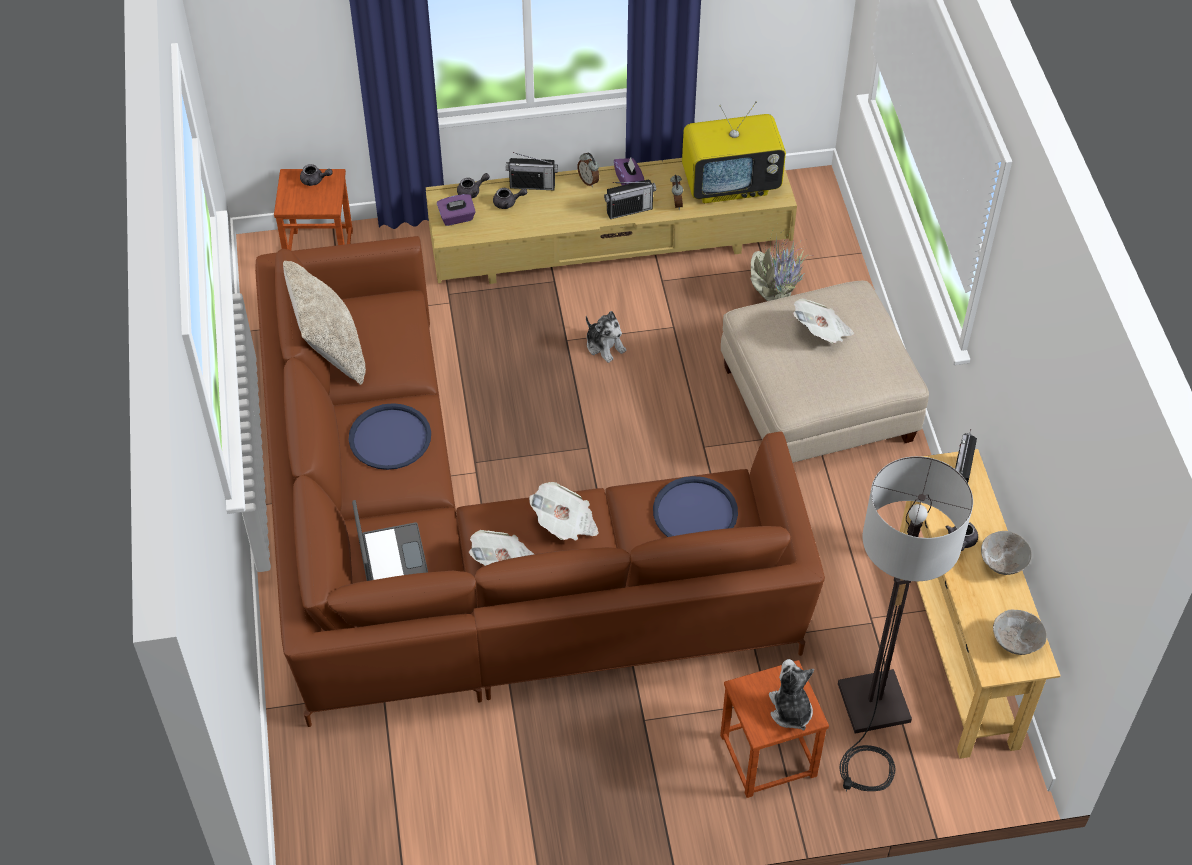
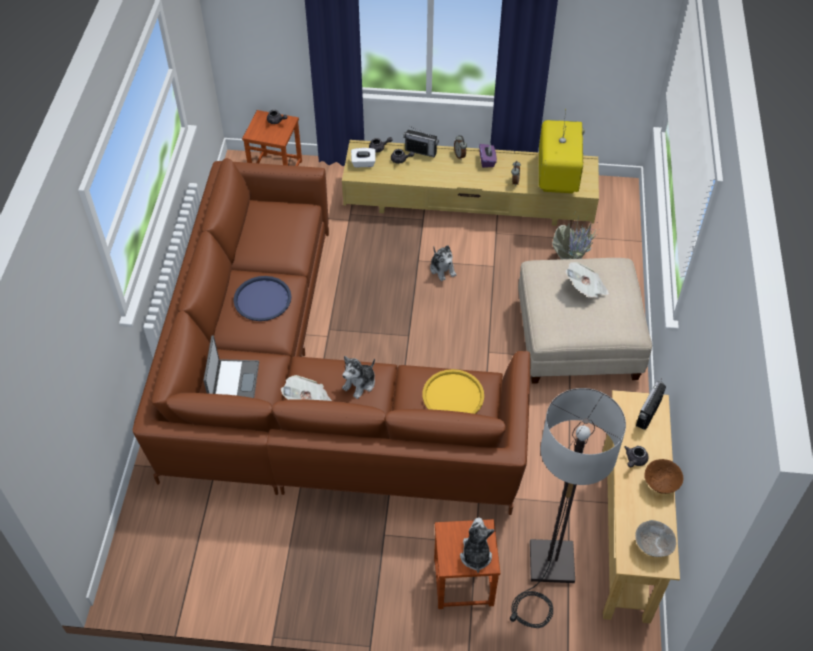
camera: 15 degrees right, 0 degrees up
(330, 351) = (244, 234): beige pillow -> none
(457, 218) = (363, 163): purple tissue box -> white tissue box
(565, 524) = (360, 384): newspaper -> plush toy
(629, 210) = (481, 180): radio -> none
(695, 512) = (453, 396): blue tray -> yellow tray
(731, 184) = (557, 176): television -> television turned 90 degrees counterclockwise
(1002, 564) = (660, 484): grey bowl -> brown bowl

